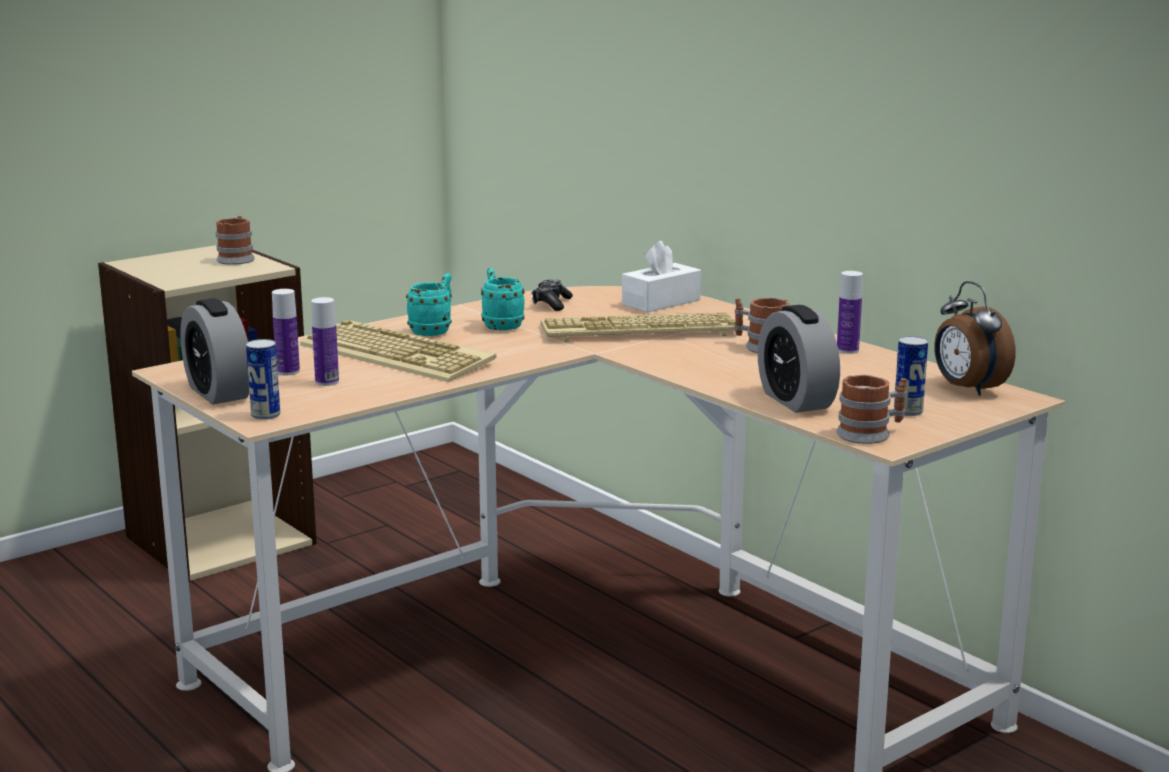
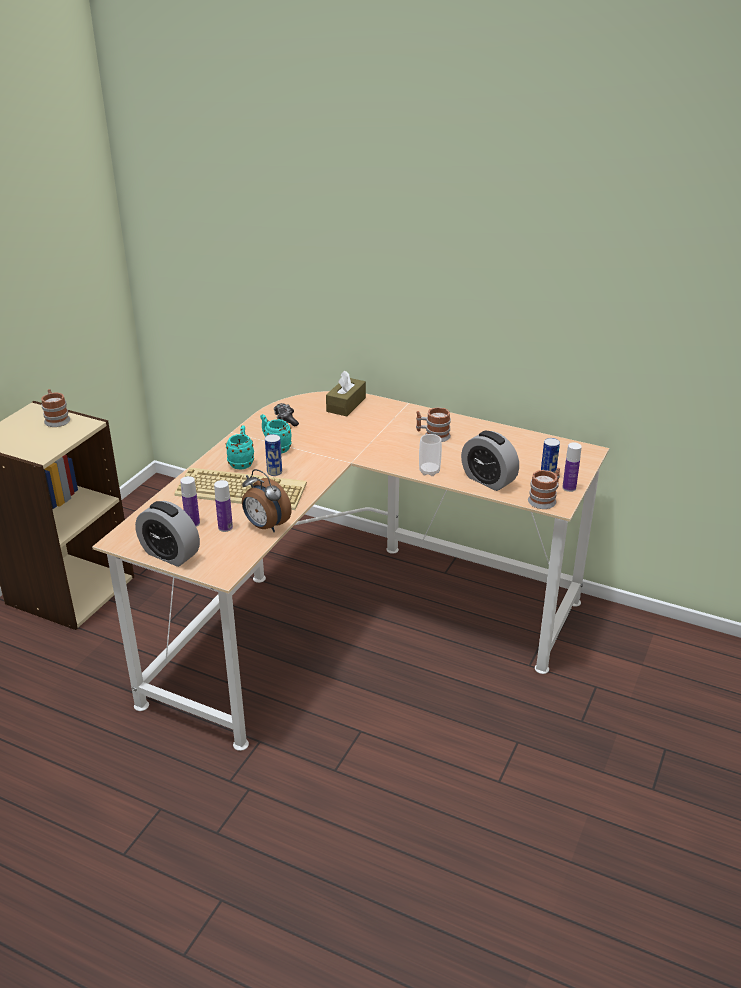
camera: 25 degrees left, 15 degrees up
(265, 415) = (219, 568): can -> can (274, 472)
(638, 331) = (356, 435): keyboard -> none
(661, 302) = (346, 405): white tissue box -> brown tissue box
(707, 378) = (429, 471): none -> cup
(847, 350) = (478, 429): bottle -> bottle (569, 488)
(967, 389) = (560, 449): alarm clock -> alarm clock (265, 526)

